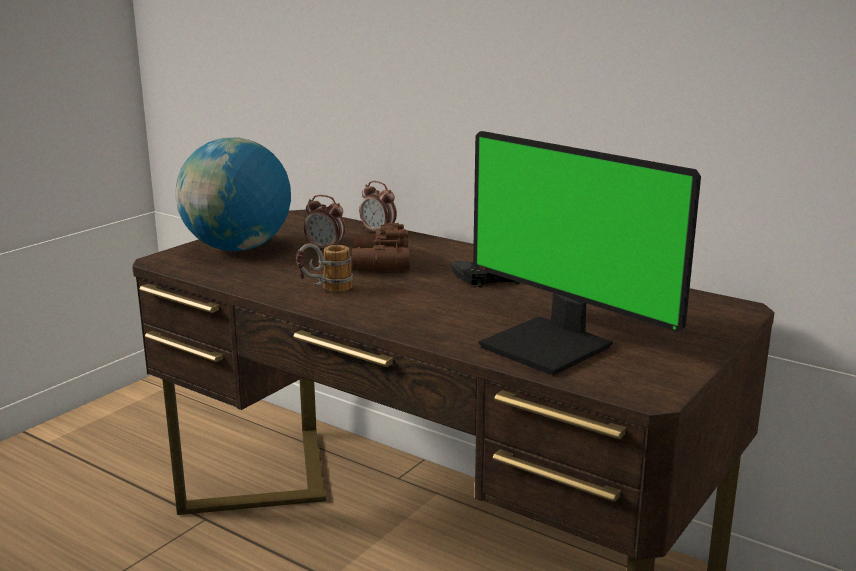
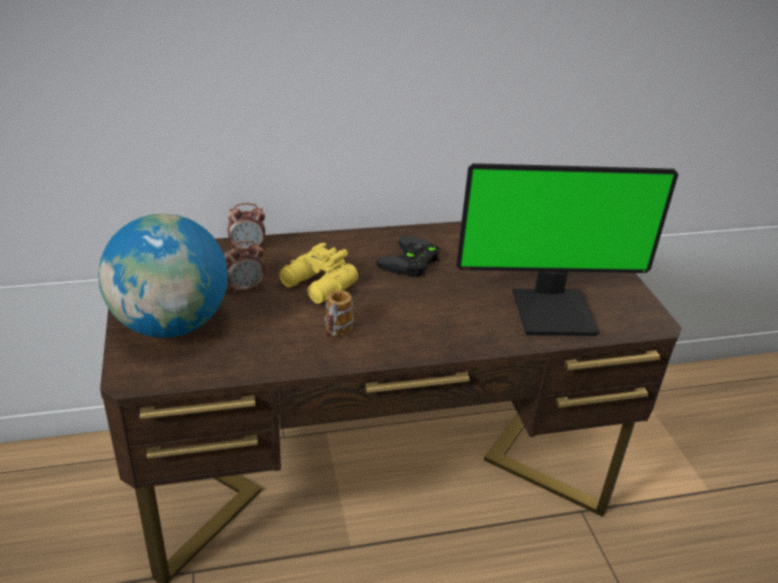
camera: 50 degrees left, 15 degrees up
(379, 264) = (318, 286): brown binoculars -> yellow binoculars

